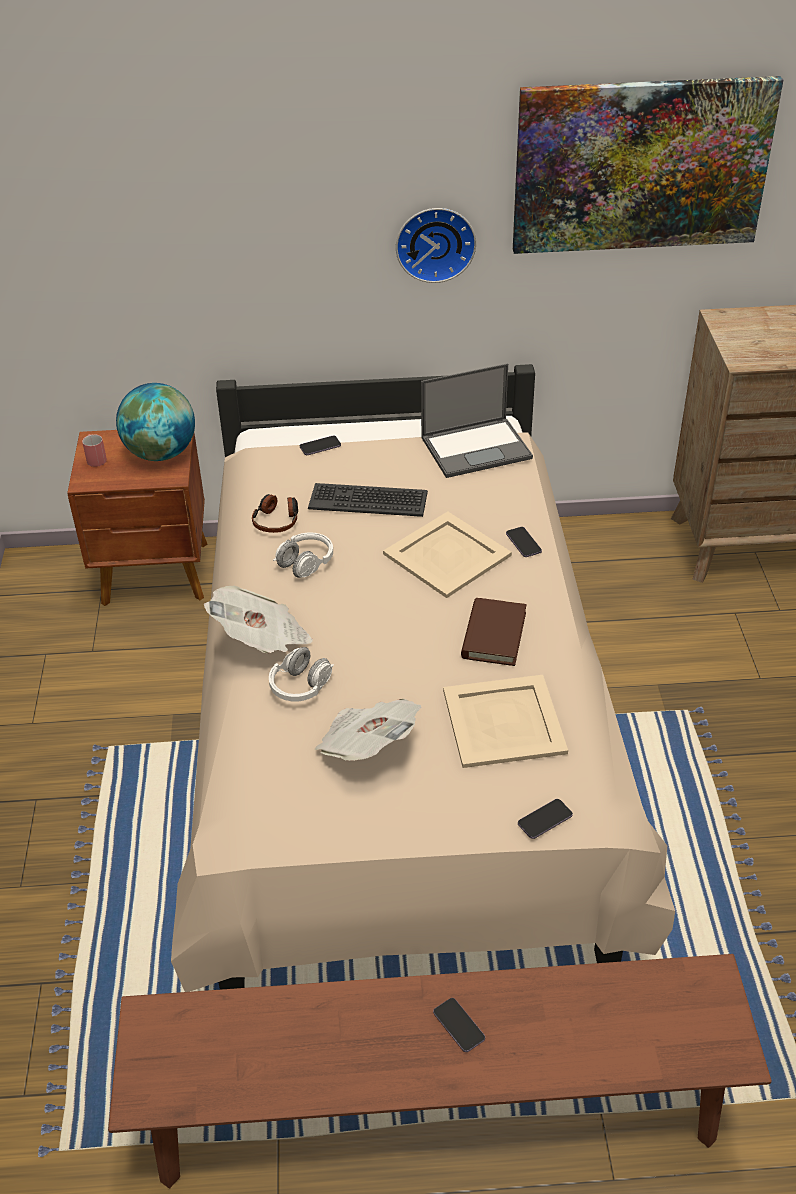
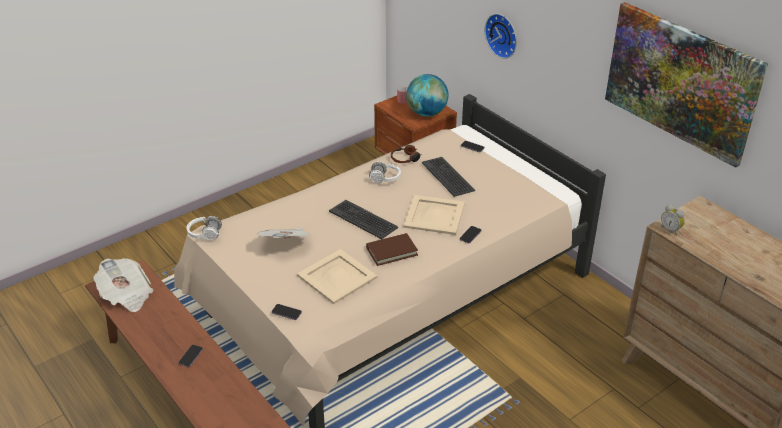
camera: 55 degrees right, 5 degrees down
(262, 640) = (324, 189): newspaper -> newspaper (126, 295)
(300, 687) = (305, 211): white headphones -> white headphones (205, 234)
(387, 630) = (363, 219): none -> keyboard
(435, 242) = (573, 72): wall clock -> wall clock (503, 35)
(477, 447) = (529, 191): laptop -> none
(751, 359) = (671, 229): none -> alarm clock

